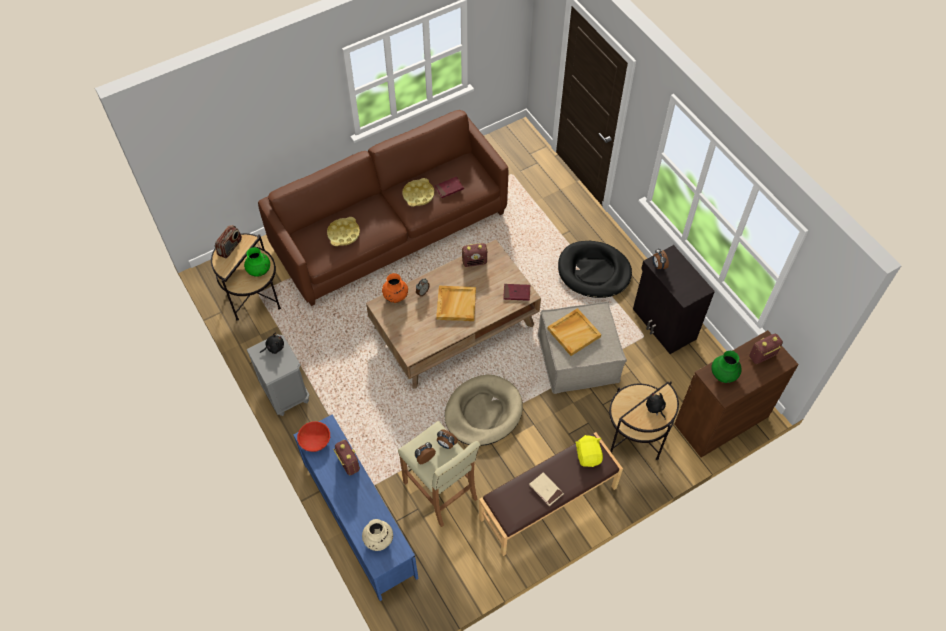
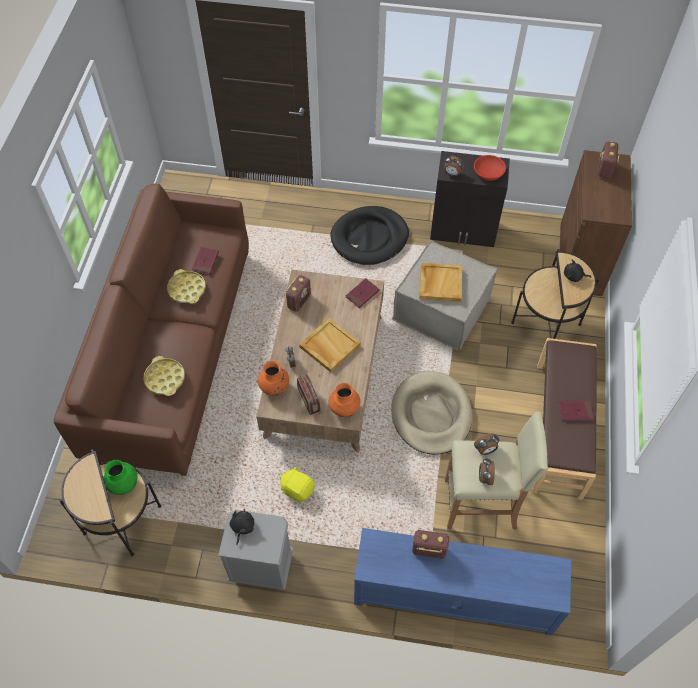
camera: 50 degrees left, 0 degrees up
(230, 247) = (79, 487): radio -> radio (309, 400)
(314, 440) = (378, 563): red bowl -> red bowl (488, 173)
(378, 540) = (532, 580): beige vase -> none
(416, 346) = (344, 408): none -> orange vase
(546, 489) = (575, 411): beige book -> red book
(588, 455) = (567, 358): yellow plush toy -> yellow plush toy (297, 489)
(723, 375) = (602, 204): green vase -> none

